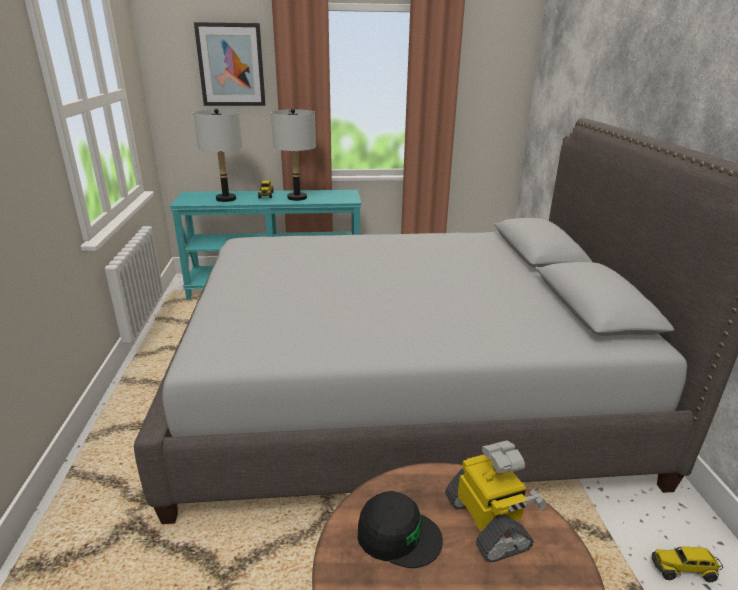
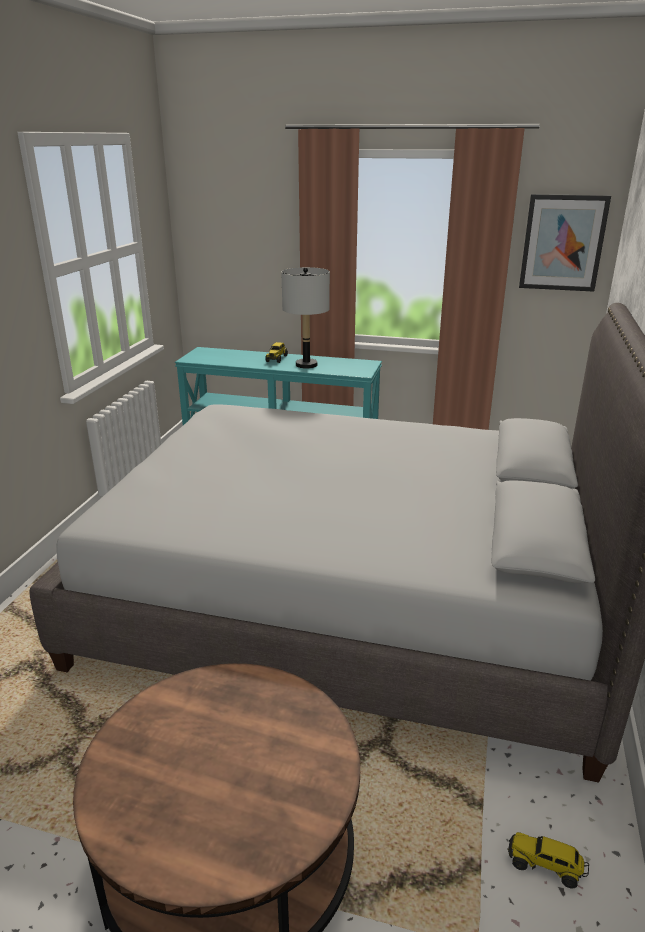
camera: 20 degrees right, 0 degrees up
(226, 199) = (233, 359): grey table lamp -> none
(231, 65) = (257, 216): picture -> picture (562, 243)
(398, 535) = (189, 721): black cap -> none
(488, 523) = (279, 734): toy robot -> none

